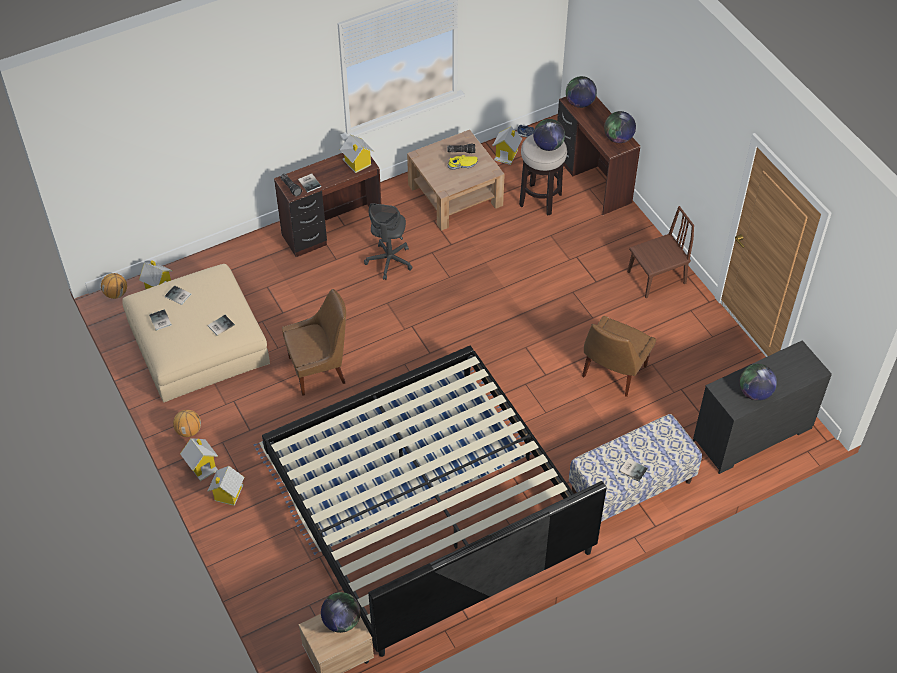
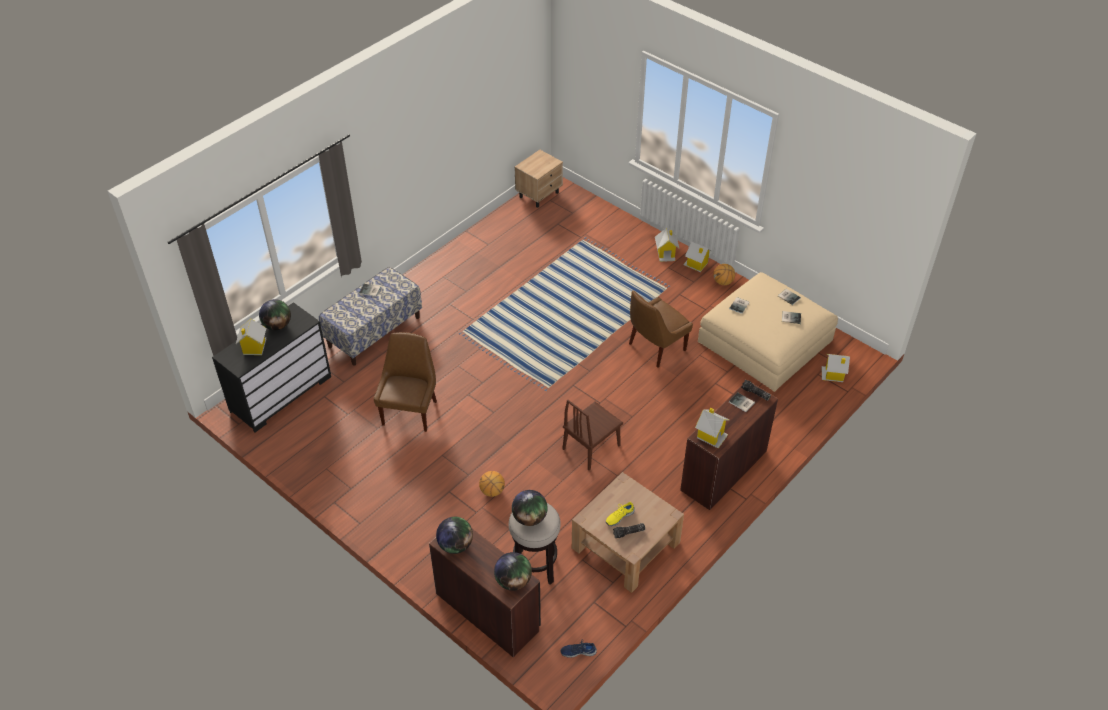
camera: 160 degrees right, 5 degrees down
(116, 293) = (863, 359): basketball -> basketball (492, 491)
(341, 621) = (537, 168): globe -> none
(389, 261) = (652, 455): grey office chair -> none
(427, 506) = (522, 282): bed -> none
(506, 154) = (594, 615): toy house -> toy house (254, 347)
(656, 277) = (391, 513): brown chair -> brown chair (591, 447)

